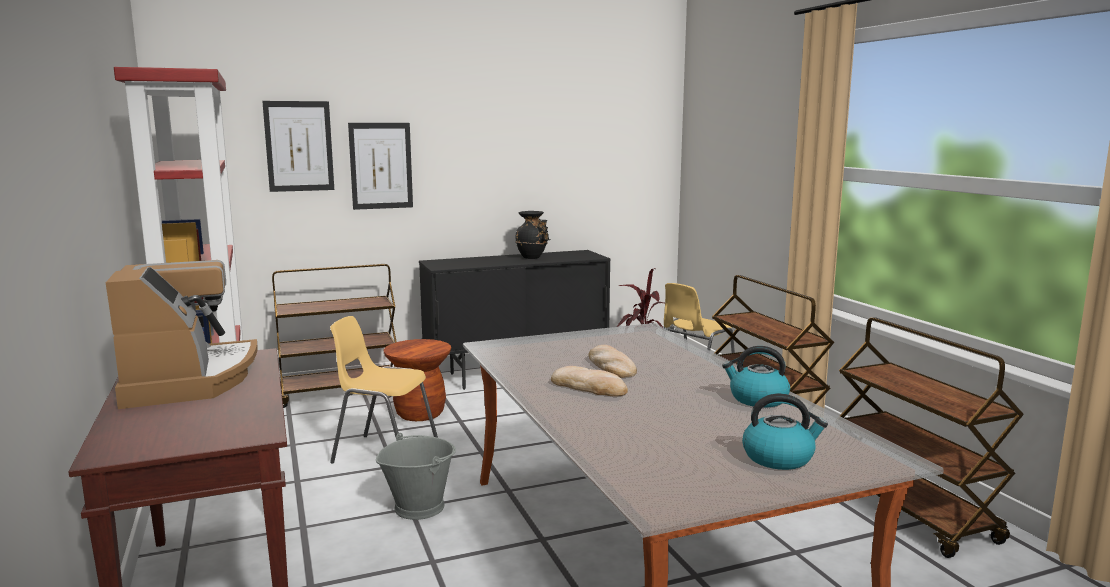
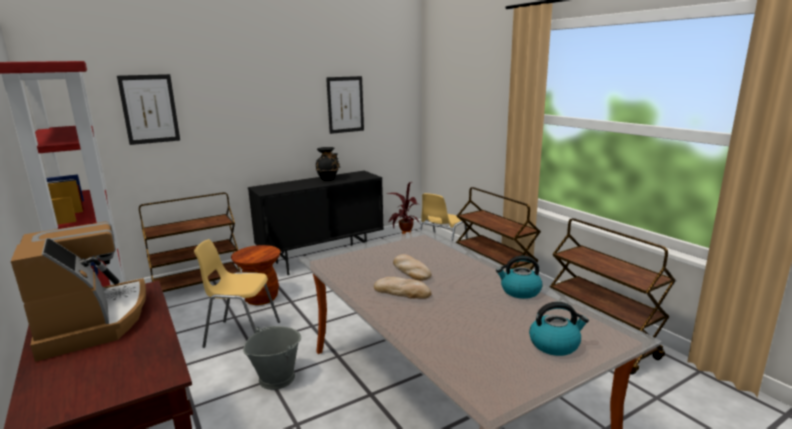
camera: 10 degrees left, 5 degrees up
(381, 166) = (214, 120): picture -> picture (345, 104)

